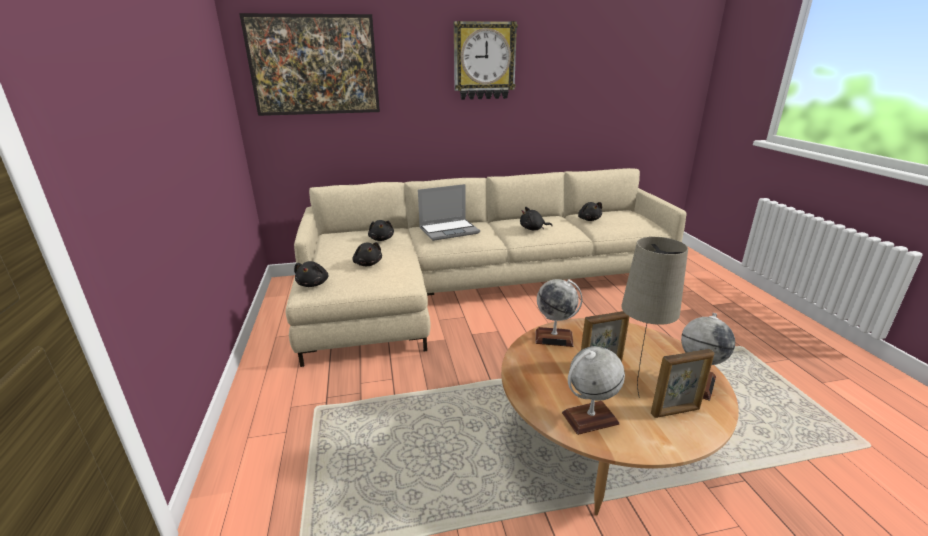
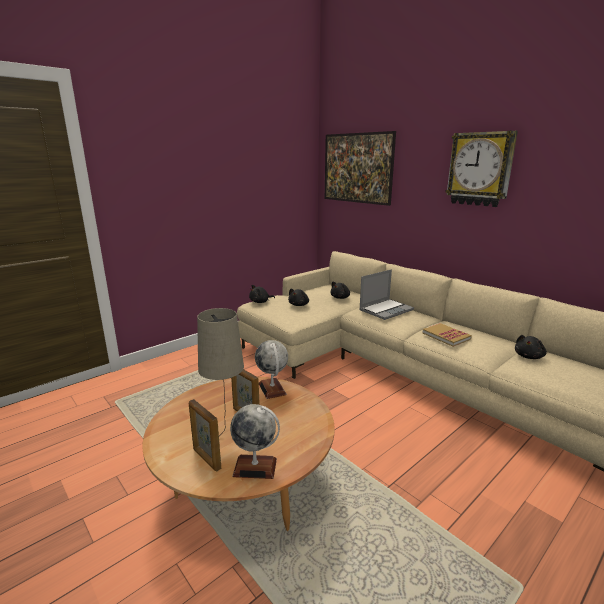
camera: 60 degrees right, 5 degrees down
(449, 230) = (386, 310): laptop -> laptop turned 75 degrees counterclockwise
(533, 229) = (446, 336): black plush toy -> book
(590, 418) = (180, 421): globe -> none

